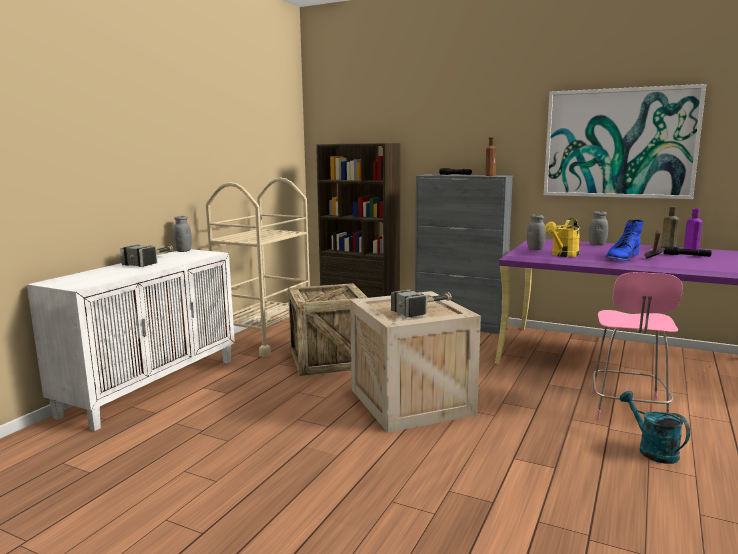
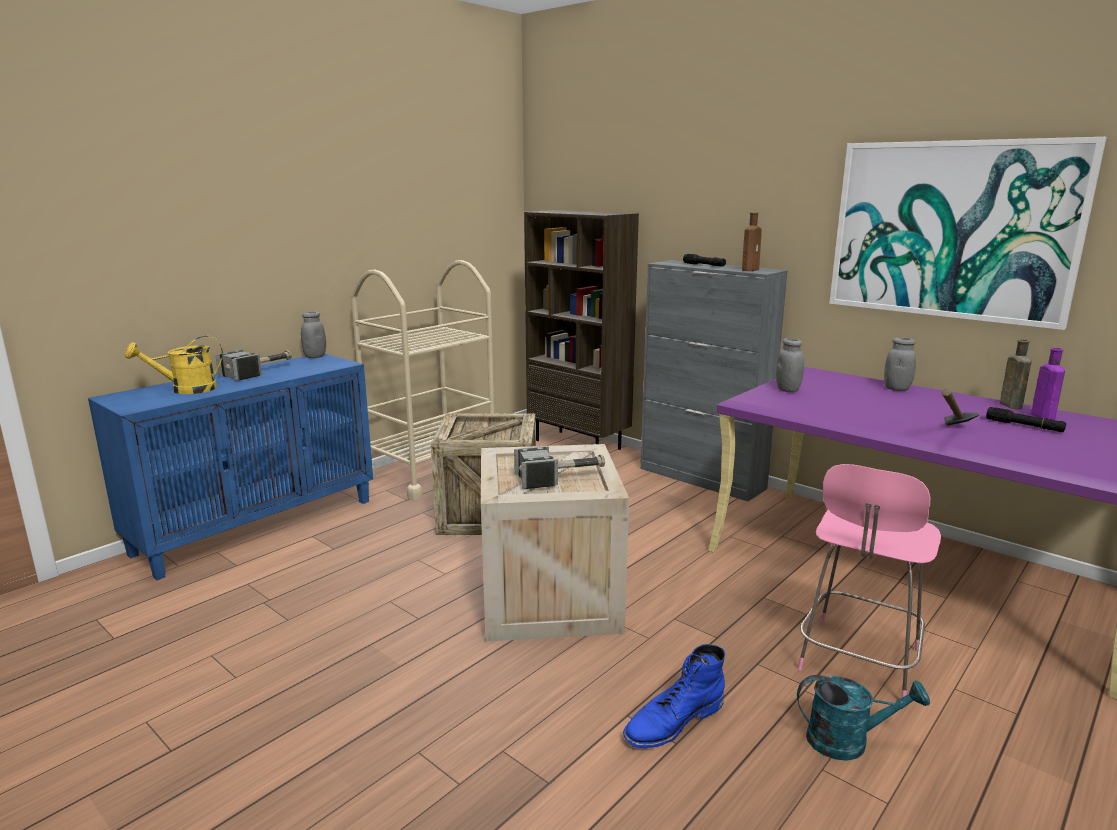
camera: 15 degrees right, 5 degrees up
(152, 386) = (258, 525): white cabinet -> blue cabinet
(562, 255) = (816, 406): yellow watering can -> yellow watering can (186, 390)
(622, 257) = (907, 420): blue boot -> blue boot (673, 721)
(652, 450) = (848, 741): turquoise watering can -> turquoise watering can turned 105 degrees clockwise

